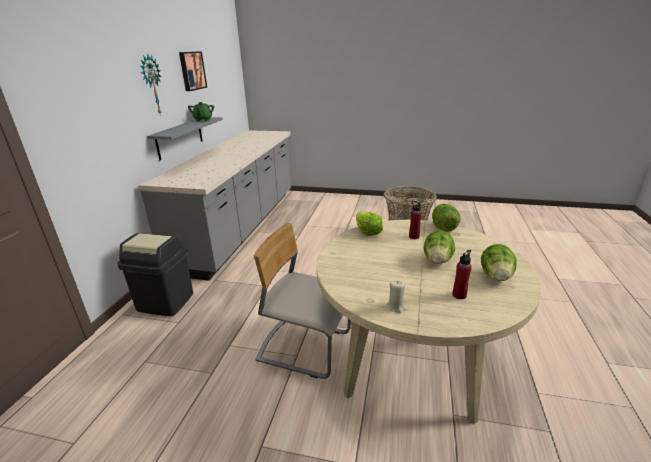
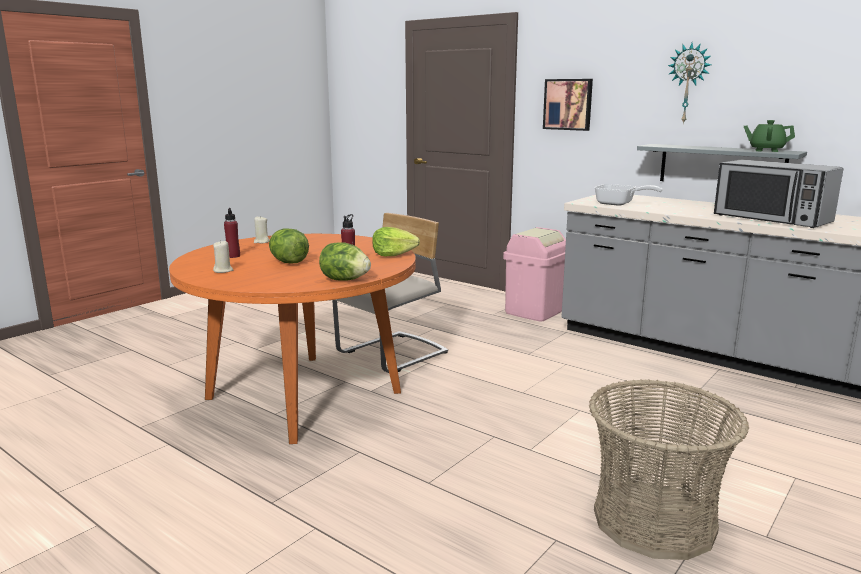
camera: 115 degrees right, 10 degrees down
(165, 302) = (534, 311): black trash can -> pink trash can
(192, 71) = (809, 69): picture -> picture (568, 104)
(206, 176) = (619, 204): none -> frying pan
(242, 151) = (771, 219): none -> microwave
(411, 362) = (304, 395): beige dining table -> orange dining table
(496, 276) = (223, 271): lettuce -> beige candle

